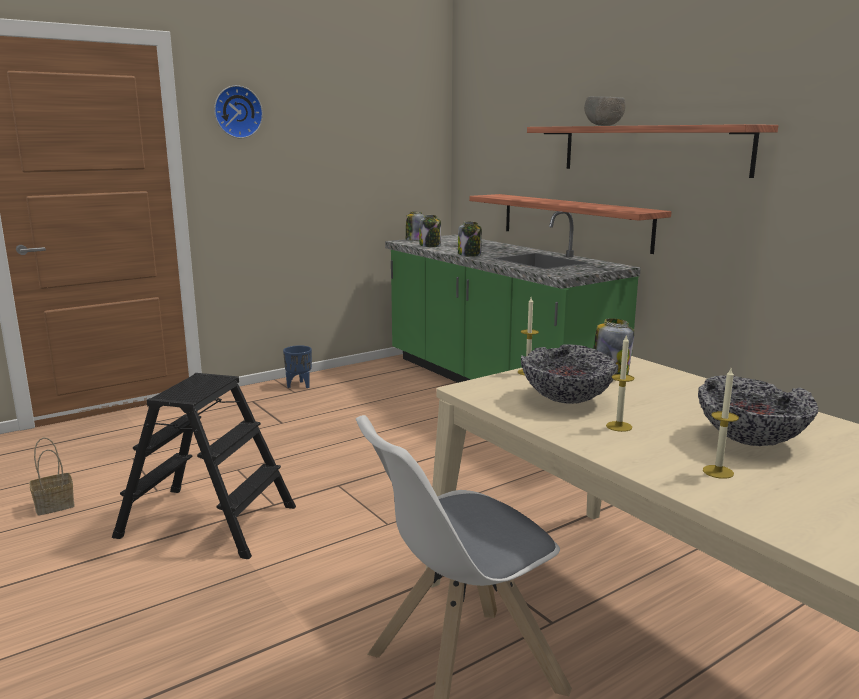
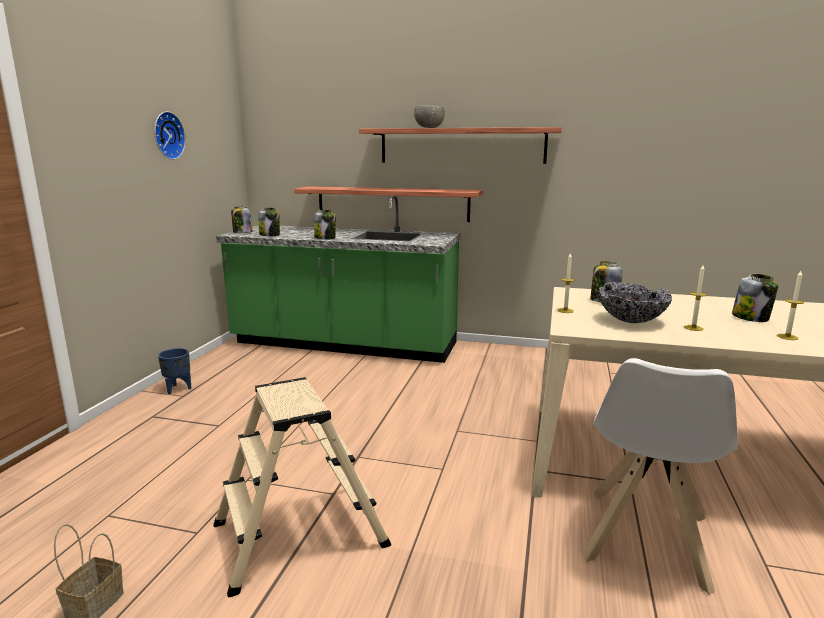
camera: 40 degrees left, 0 degrees up
(207, 521) = (299, 534): black step ladder -> beige step ladder
(237, 112) = (80, 106): wall clock -> wall clock (167, 135)
(751, 440) = (751, 318): bowl -> jar

